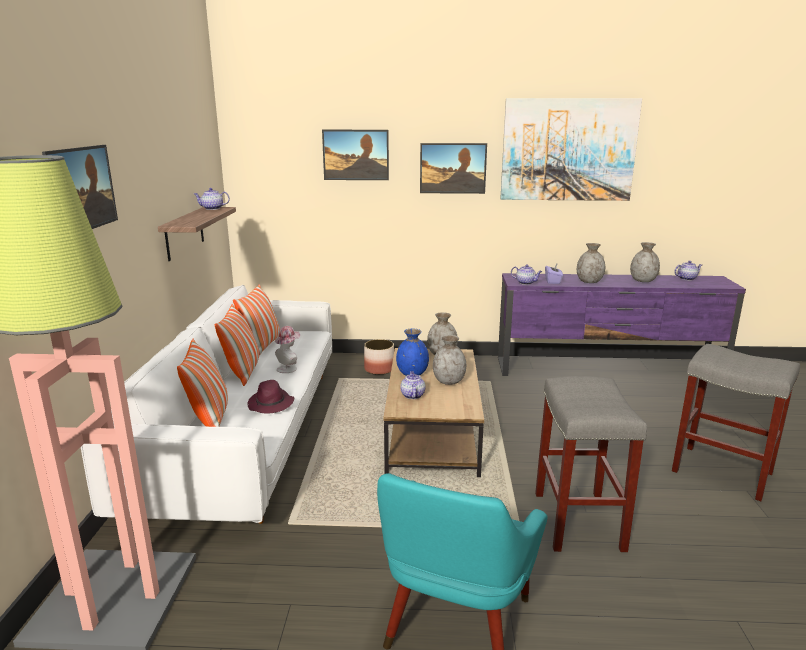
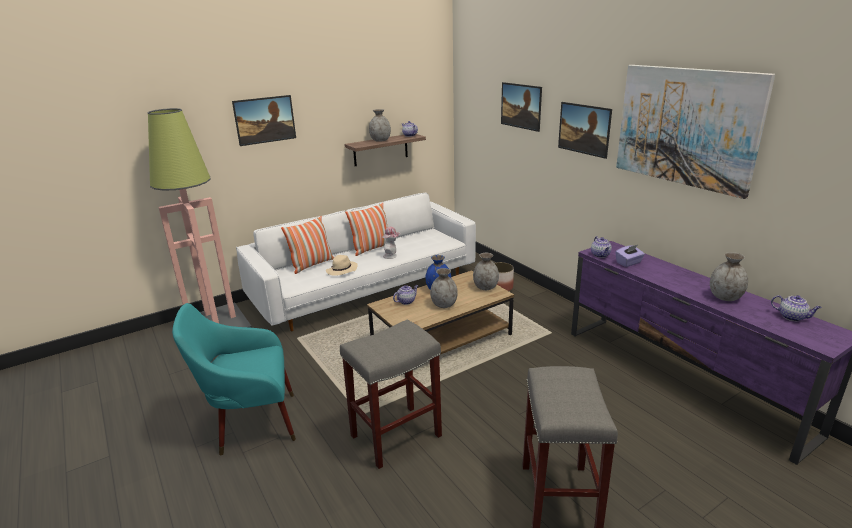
camera: 55 degrees right, 5 degrees up
(262, 346) = (412, 238): pillow -> none
(271, 404) = (342, 271): purple hat -> beige hat
(589, 281) = (662, 276): grey vase -> grey vase (380, 140)

